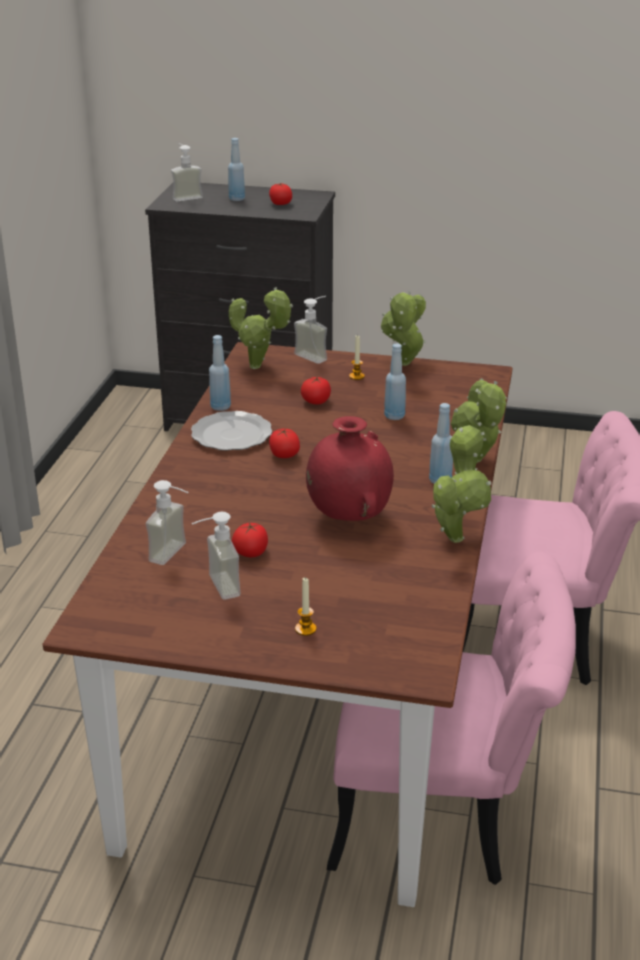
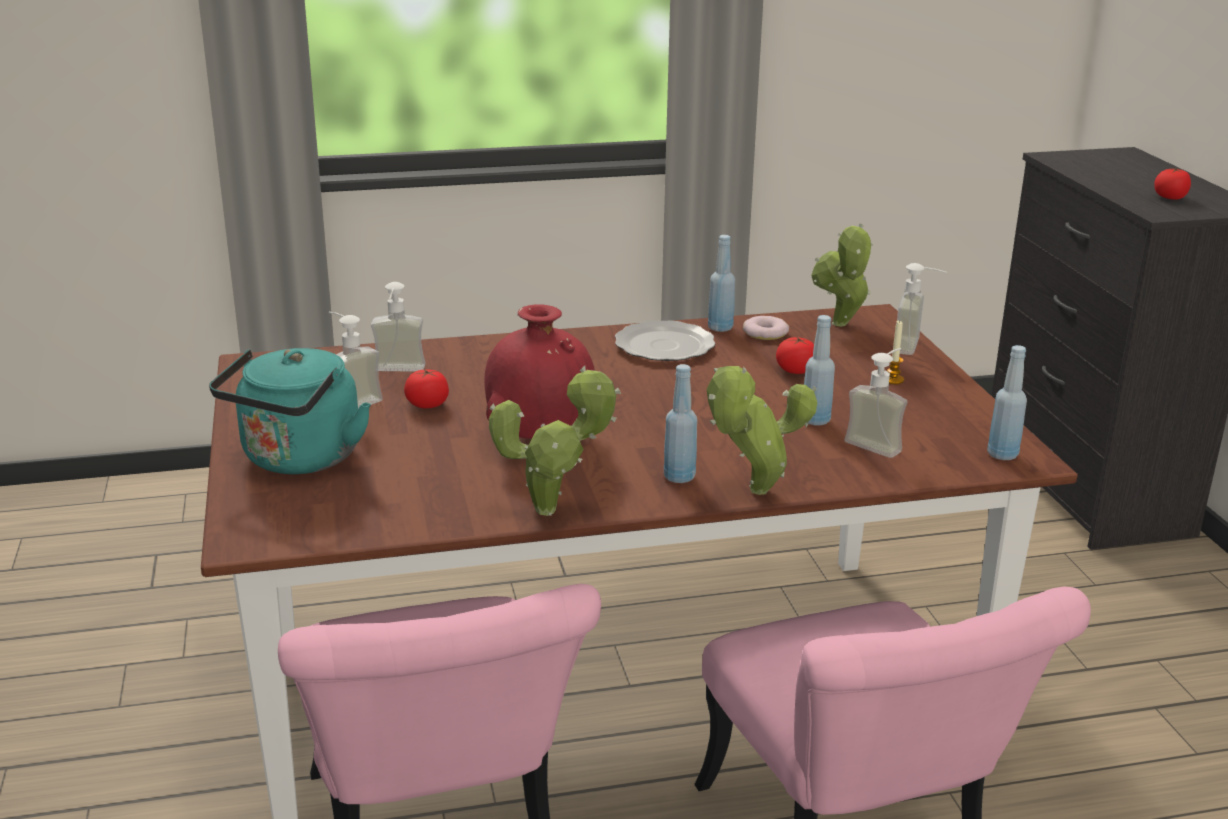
camera: 65 degrees right, 5 degrees down
(185, 196) = (1096, 159): soap dispenser -> soap dispenser (878, 443)
(237, 199) = (1139, 178): blue bottle -> blue bottle (1002, 454)
(245, 394) = (765, 333): none -> donut
(284, 455) = (647, 379): tomato -> none
(305, 629) = (298, 460): candle -> turquoise kettle
(403, 365) = (966, 401): potted plant -> none

